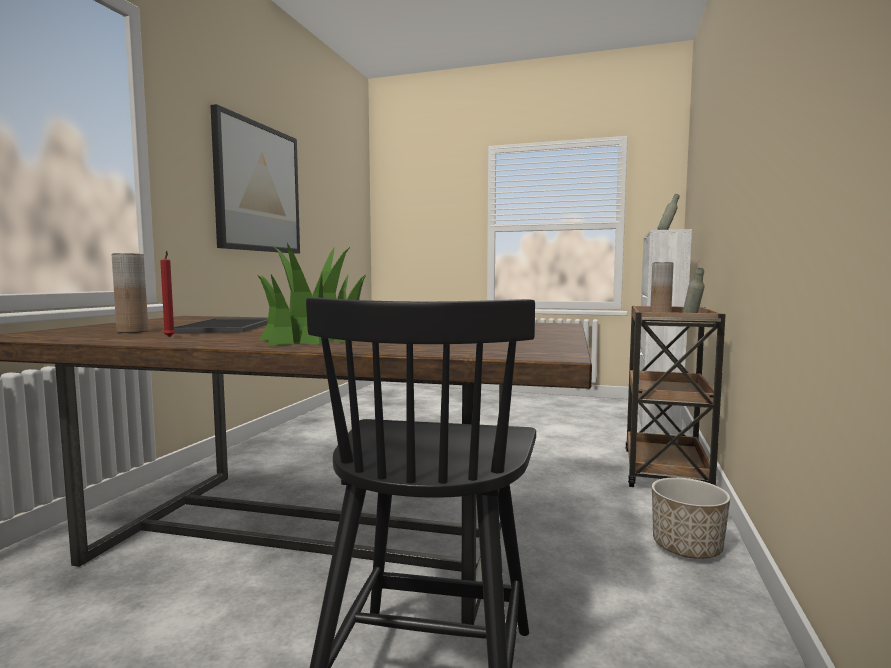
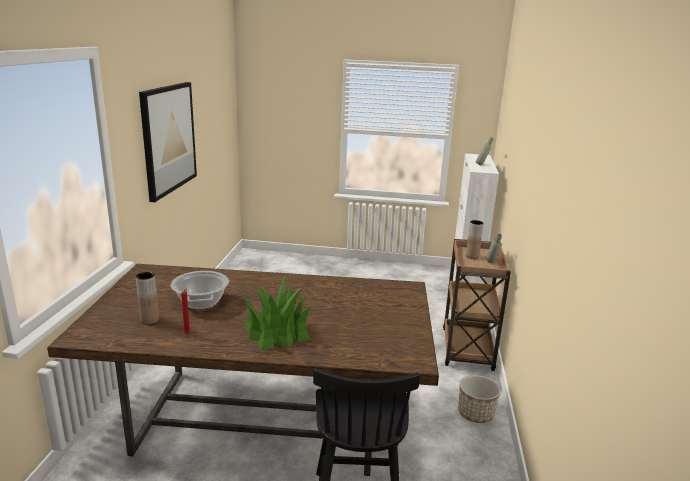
camera: 10 degrees left, 15 degrees up
(228, 326) = (201, 302): tray -> cooking pot

